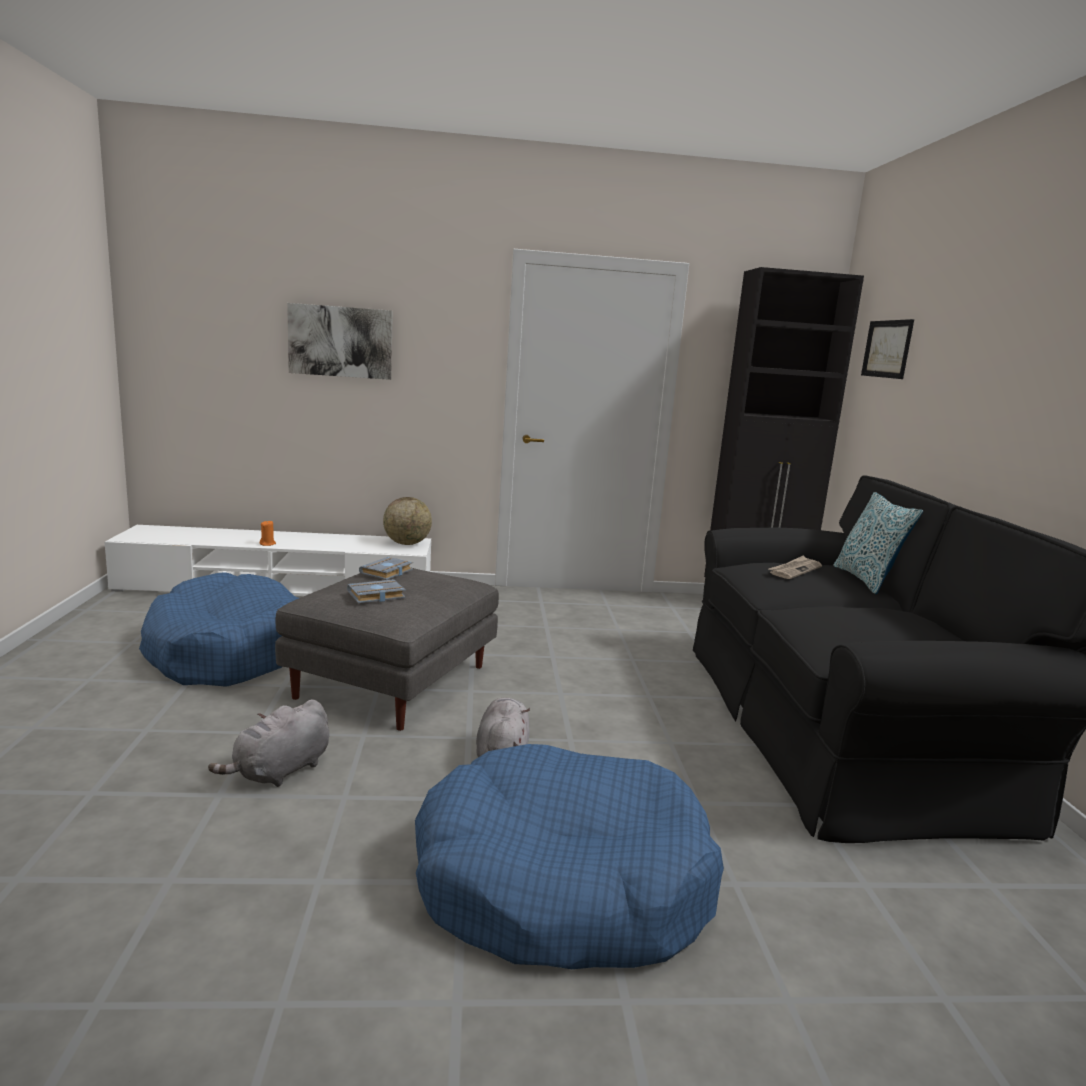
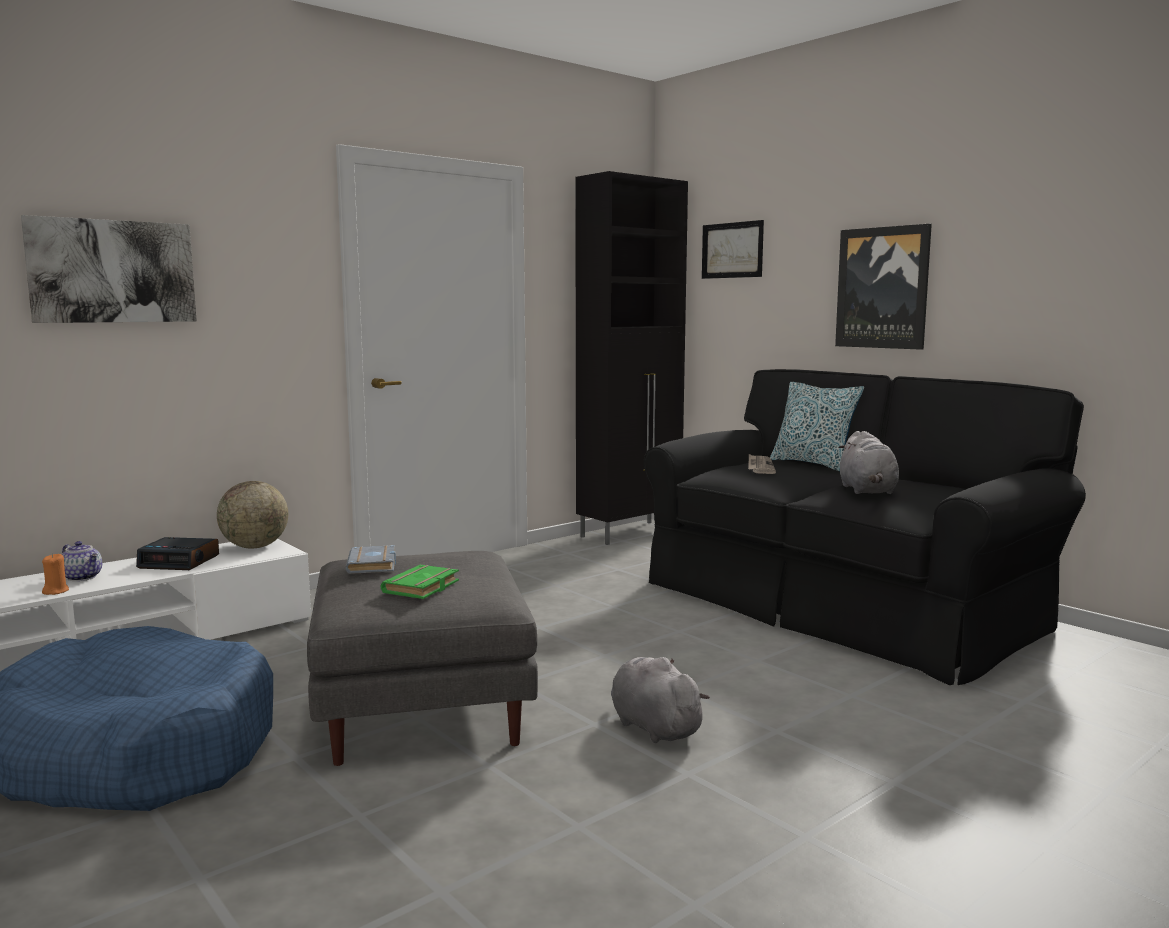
camera: 35 degrees left, 5 degrees down
(279, 771) = (466, 837): grey plush toy -> grey plush toy (867, 491)
(293, 539) = (83, 577): none -> teapot
(353, 542) = (180, 561): none -> alarm clock
(375, 596) = (422, 588): grey book -> green book
(562, 883) = (870, 796): blue dog bed -> none
(993, 405) = (882, 288): none -> picture

